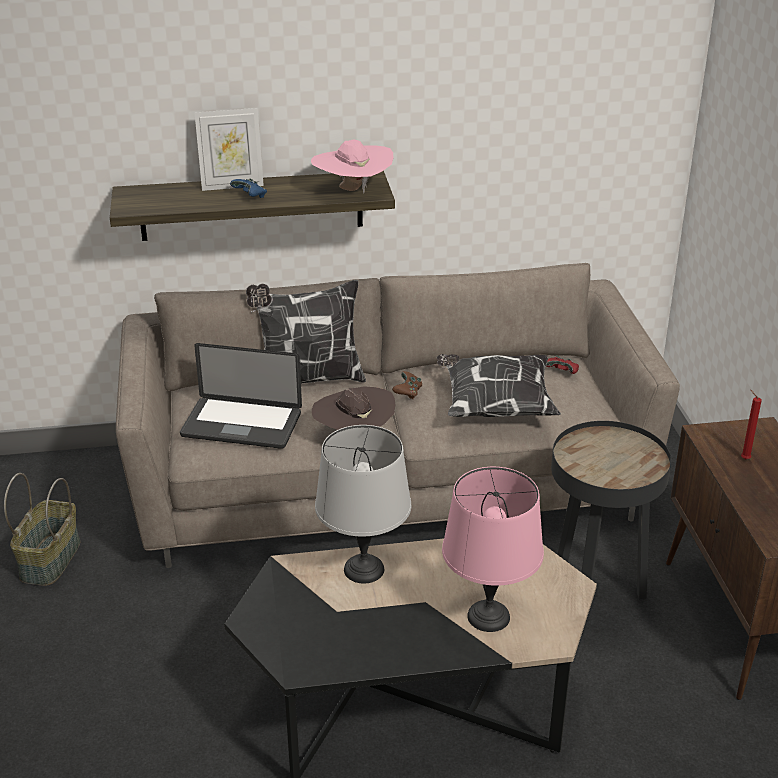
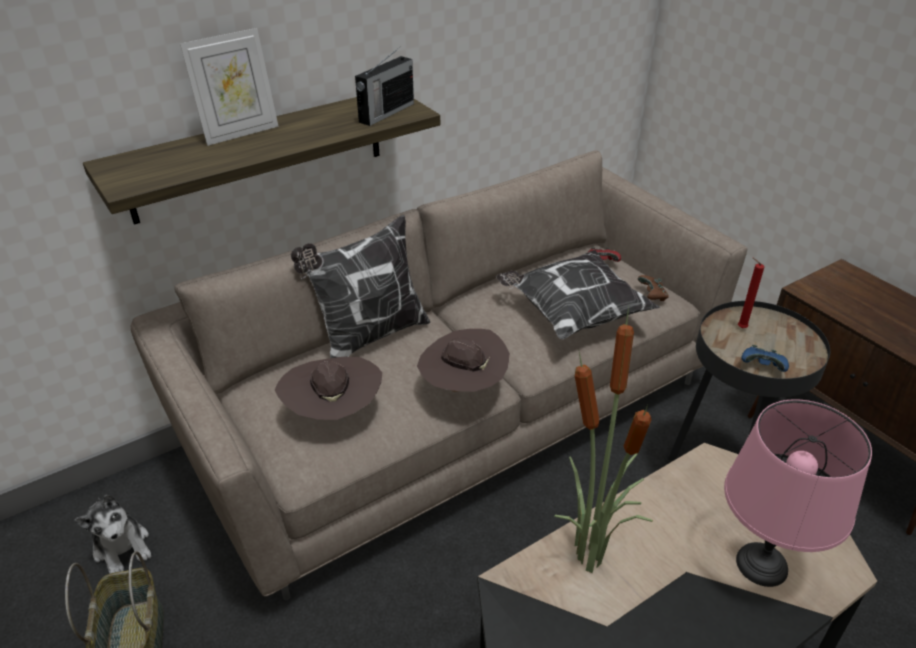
camera: 25 degrees left, 5 degrees up
(73, 497) = (122, 547): none -> plush toy
(241, 425) = (333, 413): laptop -> brown hat
(250, 197) = (274, 141): blue game controller -> blue game controller (762, 367)
(352, 190) = (385, 113): pink hat -> radio
(363, 569) = (591, 554): grey table lamp -> potted plant
(408, 393) = (480, 323): brown game controller -> brown game controller (652, 296)
(743, 458) = (862, 306): red candle -> red candle (740, 328)

